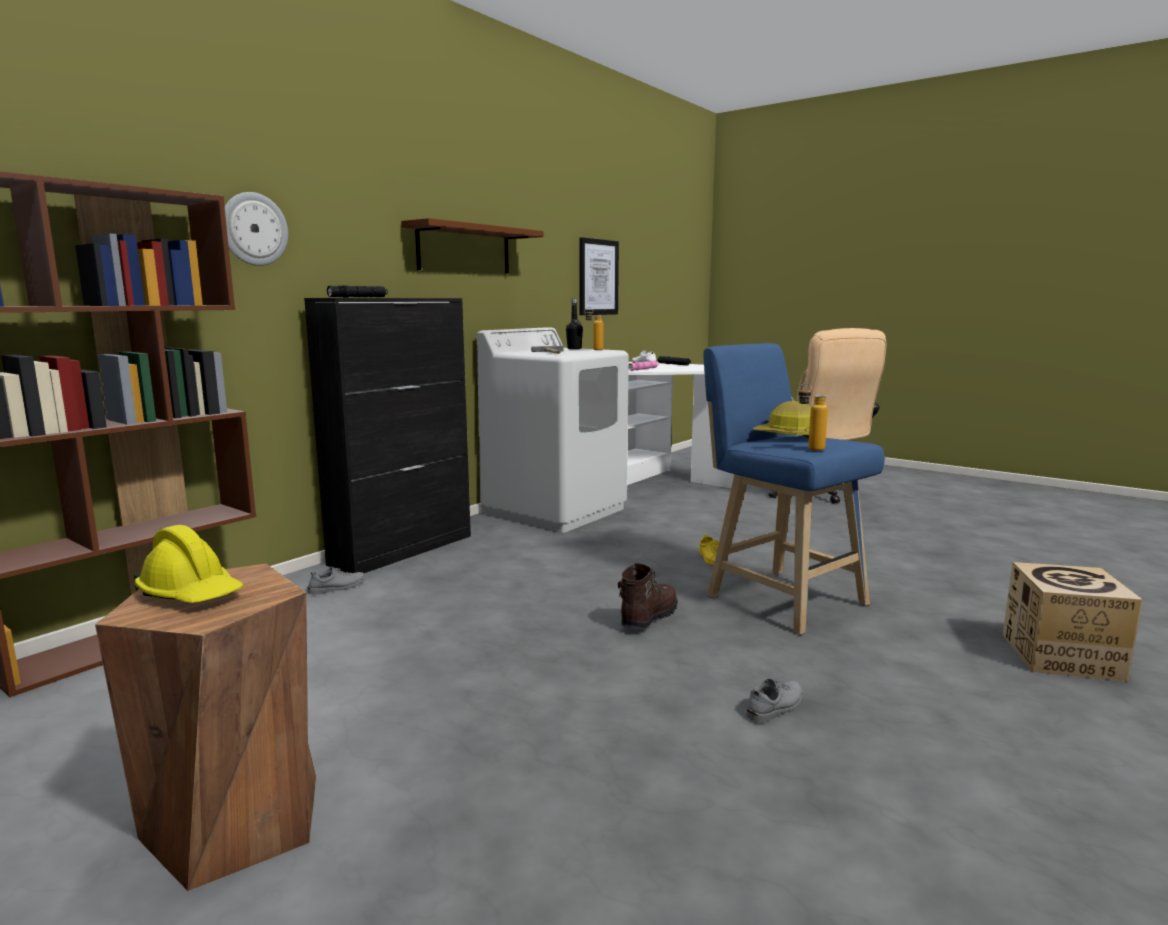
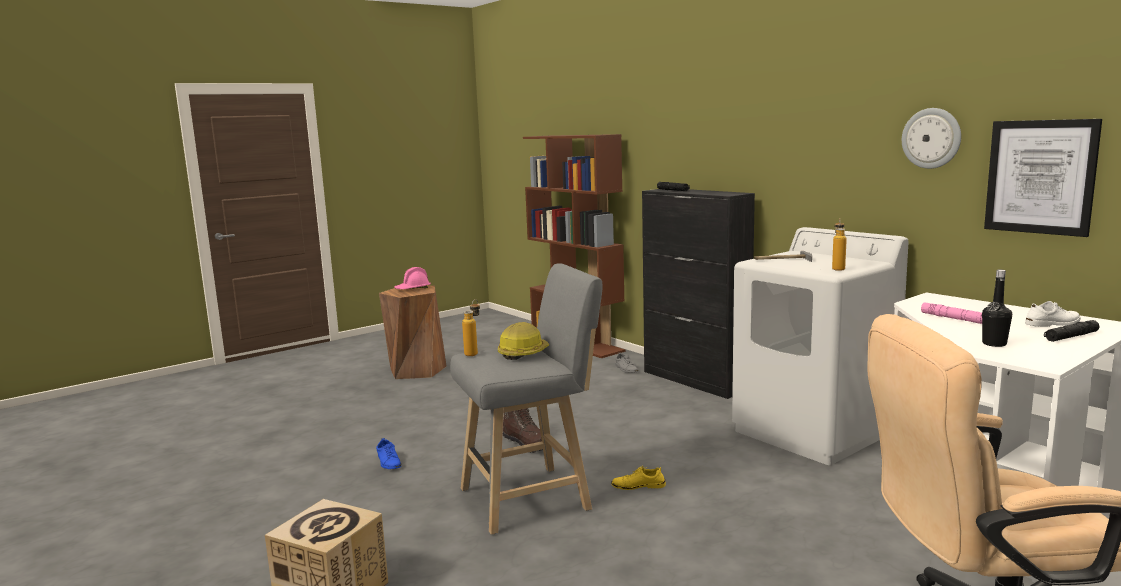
camera: 105 degrees right, 0 degrees up
(192, 594) = (413, 289): yellow hard hat -> pink hard hat
(254, 229) = (651, 145): wall clock -> wall clock (931, 138)
(464, 249) = (801, 149): brown shelf -> none
(574, 348) = (857, 264): black bottle -> black bottle (994, 344)
(775, 706) = (389, 462): grey shoe -> blue shoe
(779, 597) = (532, 497): blue stool -> grey stool

